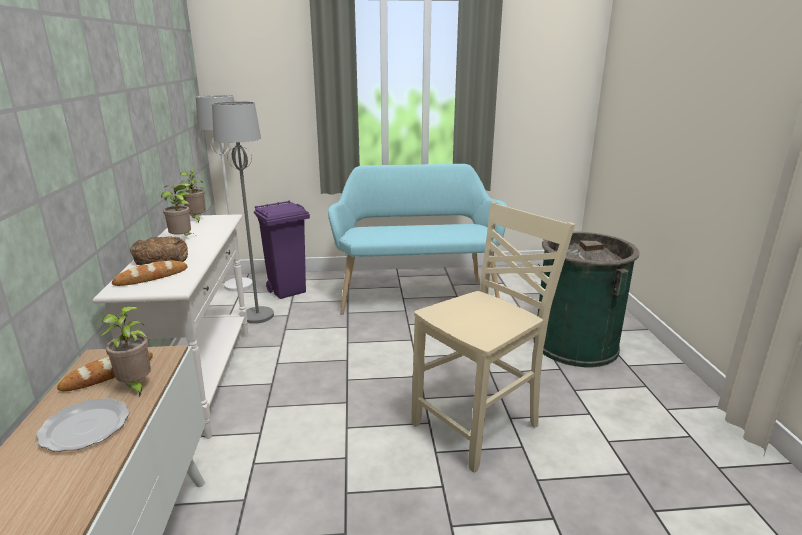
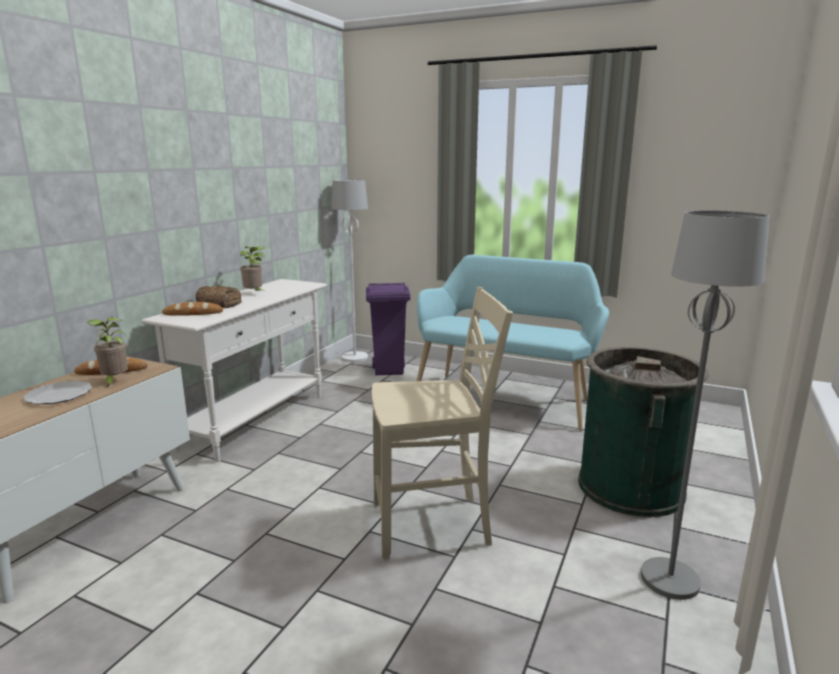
camera: 30 degrees right, 5 degrees down
(196, 219) = (287, 282): potted plant -> none
(258, 316) = (344, 384): grey floor lamp -> grey floor lamp (670, 580)

